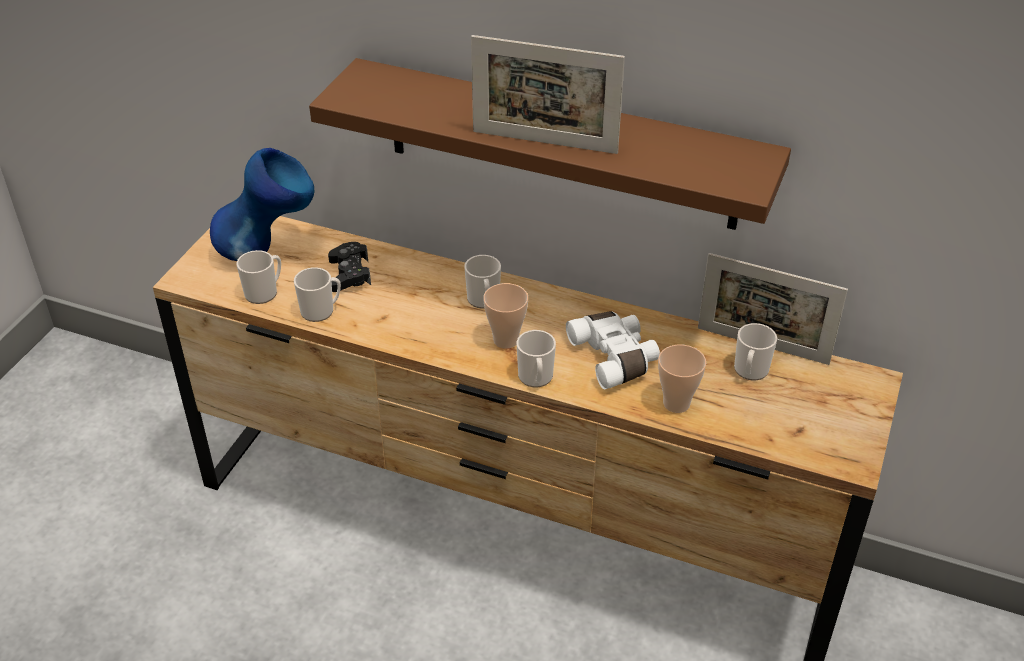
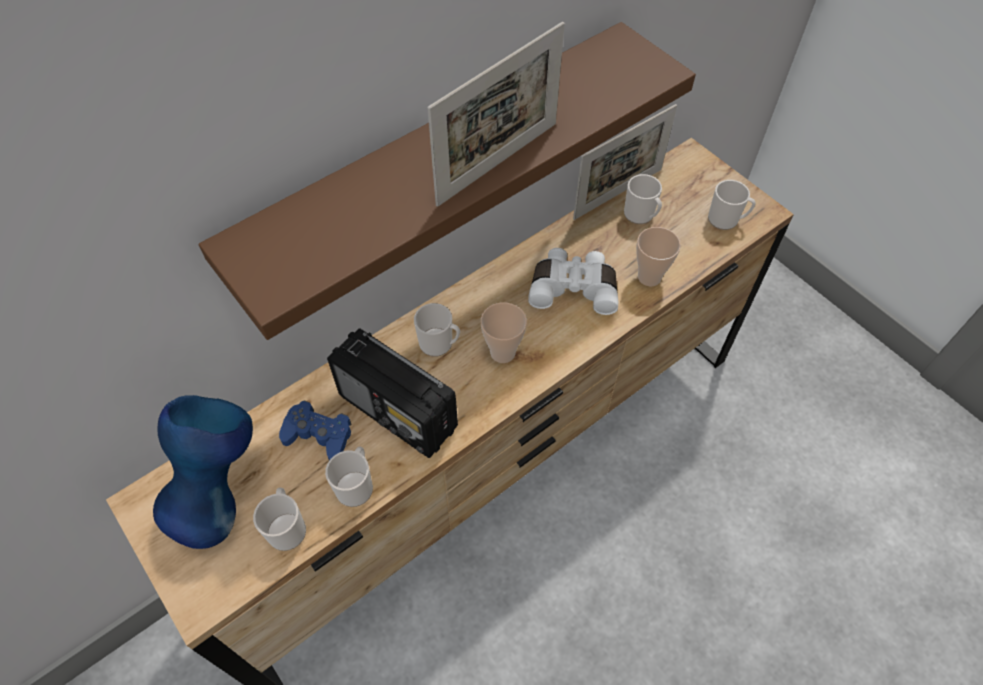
camera: 60 degrees left, 15 degrees up
(349, 274) = (318, 435): black game controller -> blue game controller
(400, 306) = (399, 412): none -> radio
(536, 378) = (565, 354): mug -> mug (726, 220)

